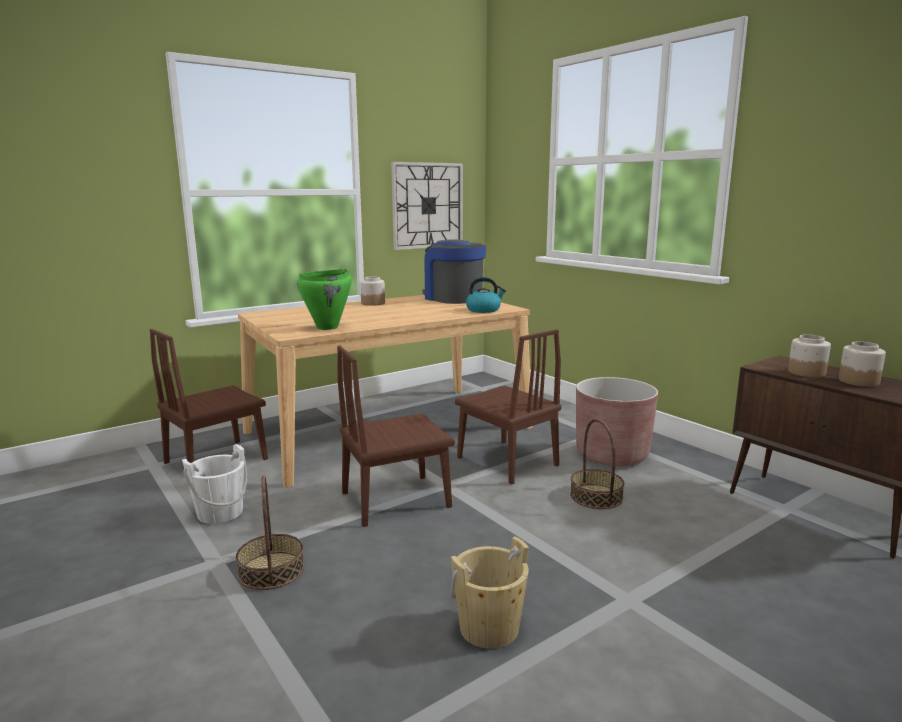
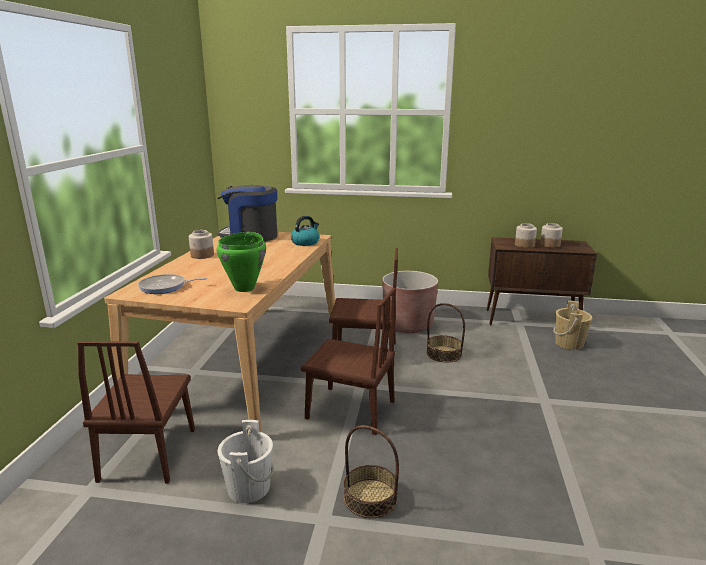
camera: 45 degrees left, 5 degrees up
(285, 315) = (165, 287): none -> frying pan
(396, 499) = (350, 409): brown chair -> brown chair turned 90 degrees counterclockwise
(427, 205) = (184, 153): wall clock -> none
(489, 628) = (525, 450): beige bucket -> beige bucket (569, 343)

